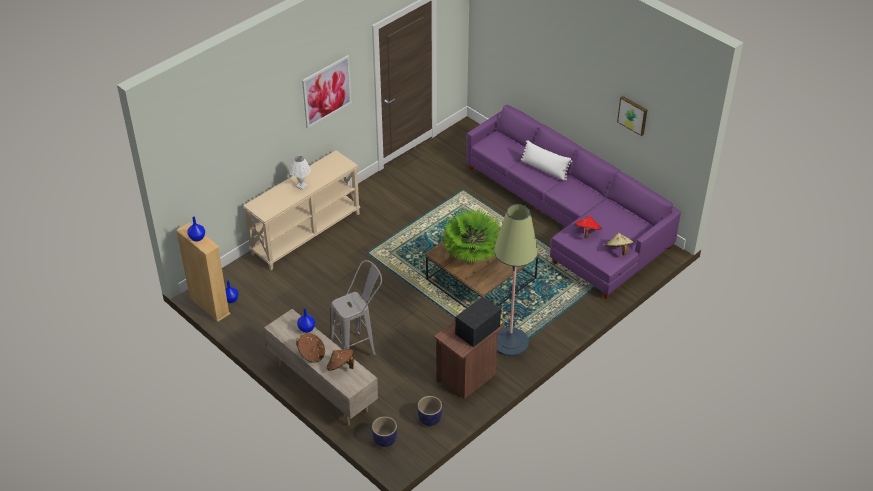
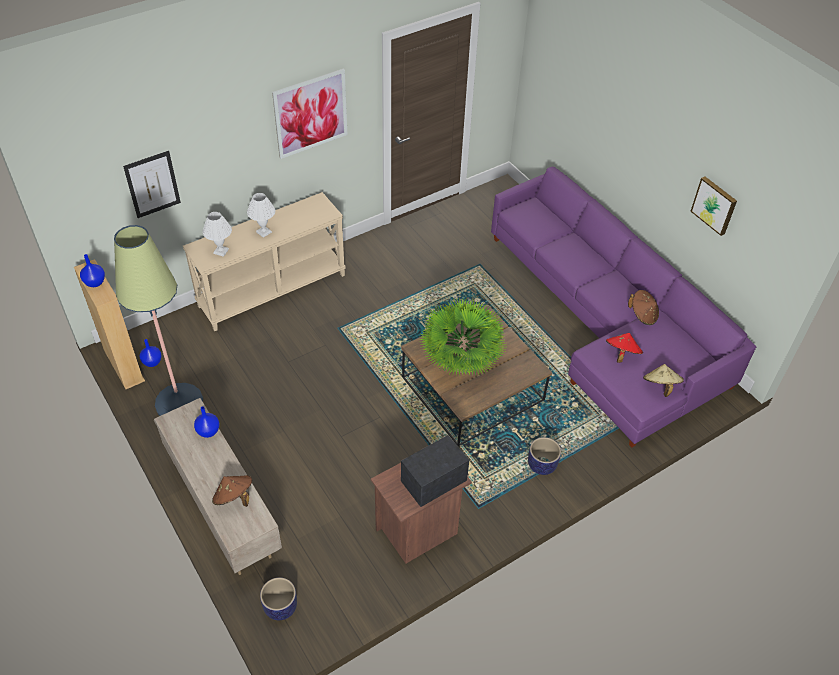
camera: 10 degrees right, 5 degrees up
(225, 160) = (152, 184): none -> picture
(274, 205) = (220, 251): none -> white table lamp
(312, 354) = (202, 471): brown hat -> brown hat (642, 315)
(359, 348) = (289, 459): grey stool -> none
(429, 419) = (350, 586): planter -> planter (541, 465)
(510, 342) = (488, 488): floor lamp -> floor lamp (179, 403)
(544, 169) = (584, 256): white pillow -> none

